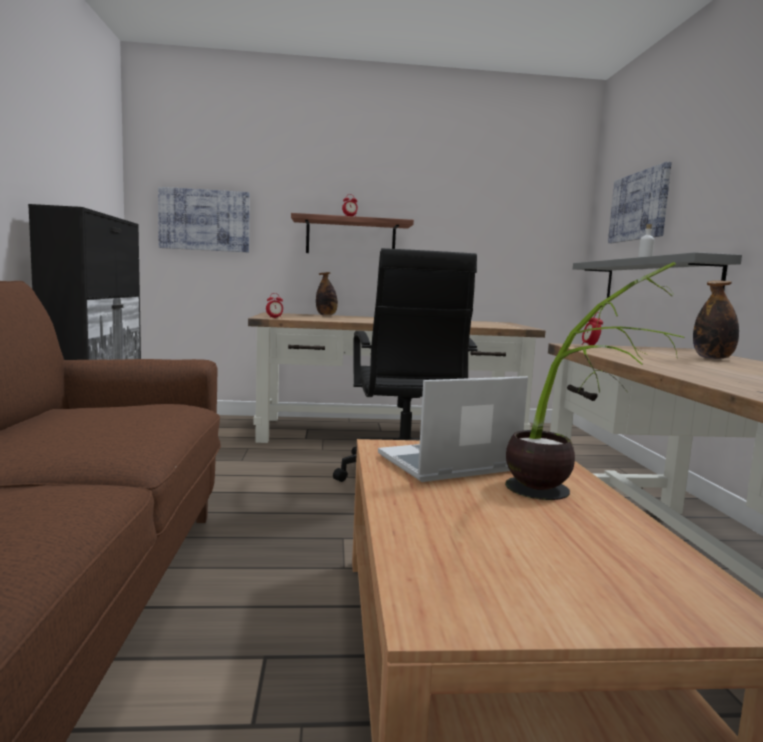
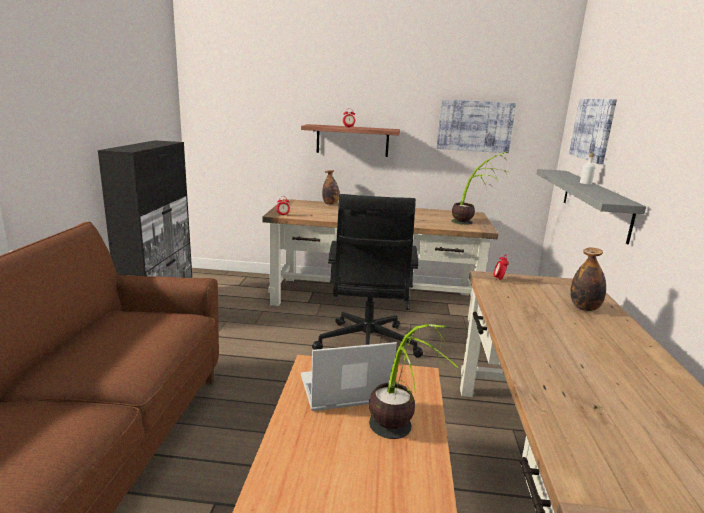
camera: 10 degrees right, 10 degrees up
(204, 220) = (239, 126): picture -> picture (475, 126)
(508, 326) = (471, 225): none -> potted plant

